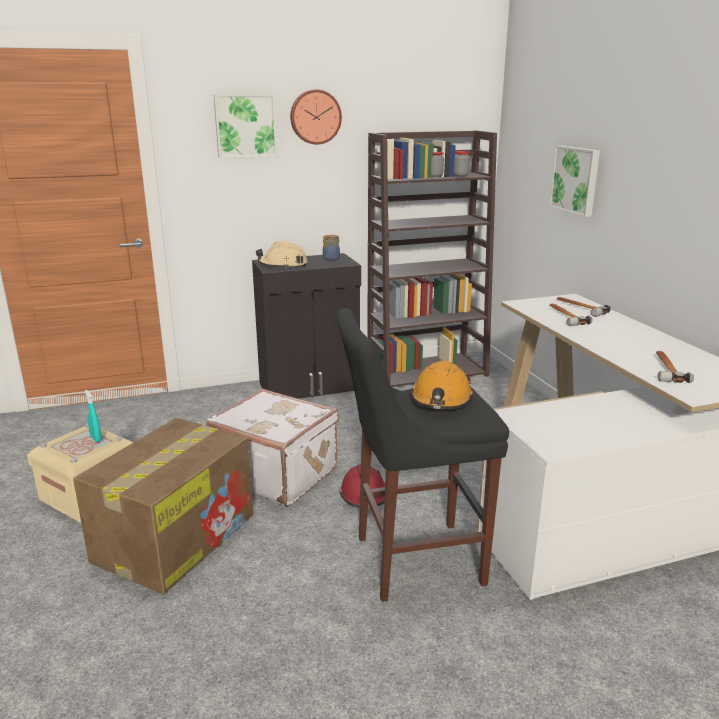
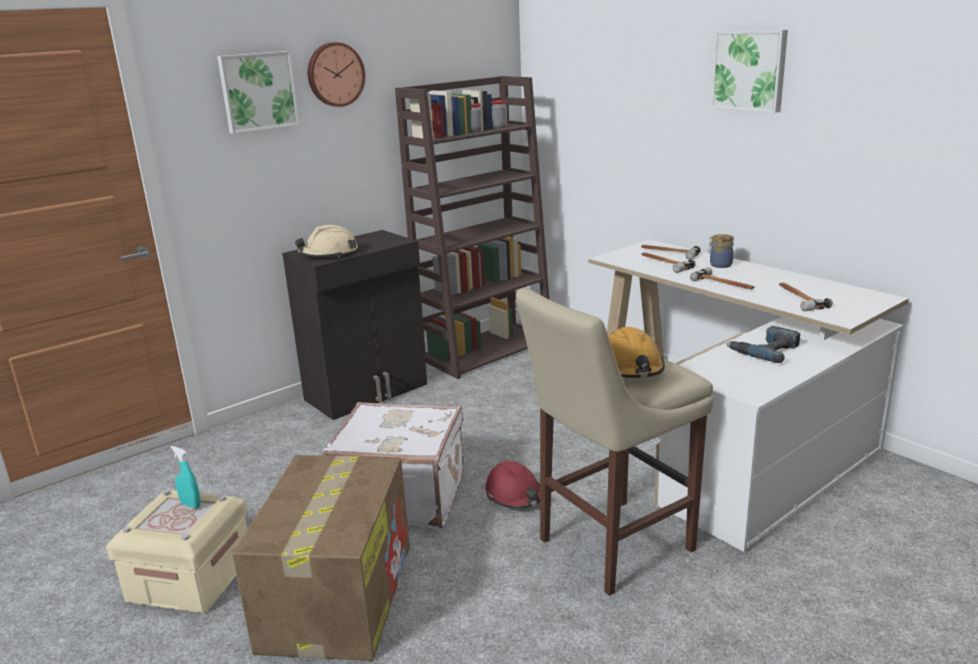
camera: 20 degrees left, 0 degrees up
(330, 258) = (375, 238): jar -> jar (719, 265)
(412, 560) = (609, 547): black stool -> beige stool
(576, 180) = (633, 121): picture -> picture (749, 70)
(604, 343) = (724, 284): none -> hammer
(605, 412) = (764, 350): none -> power drill

